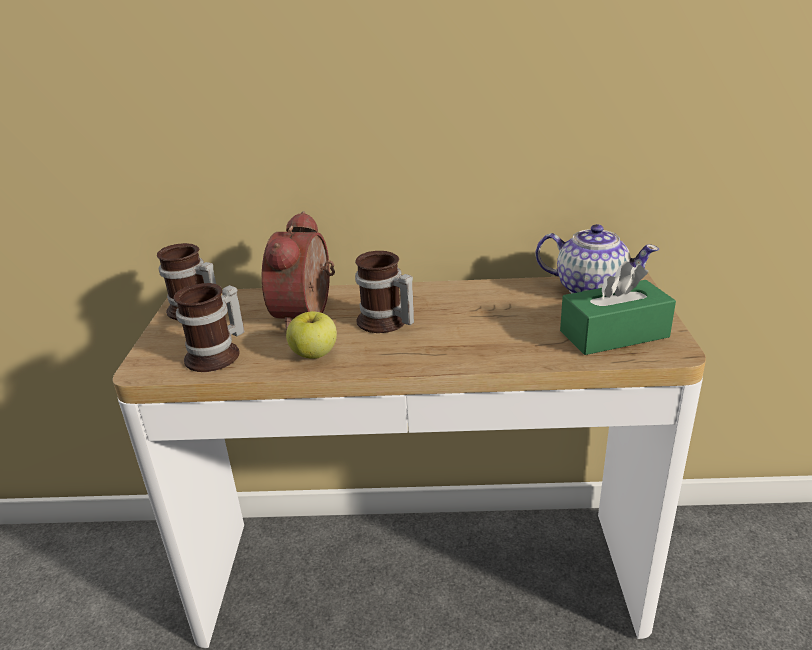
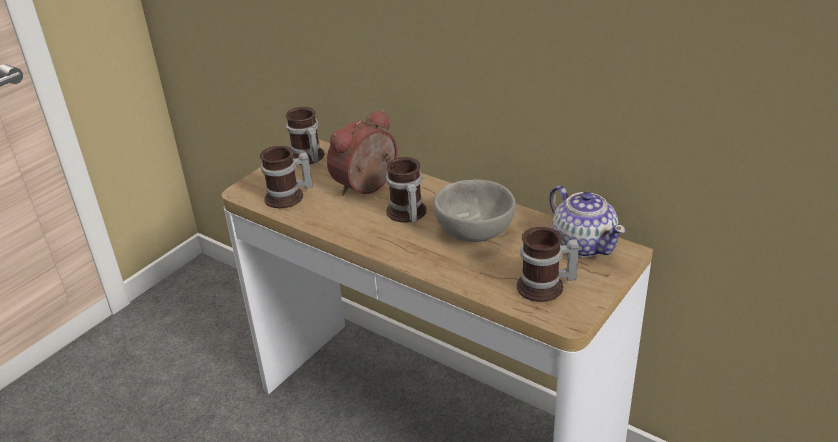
camera: 35 degrees right, 5 degrees up
(314, 354) = (339, 220): apple -> none
(477, 314) = (472, 232): none -> grey bowl
(614, 334) = (545, 288): green tissue box -> mug

